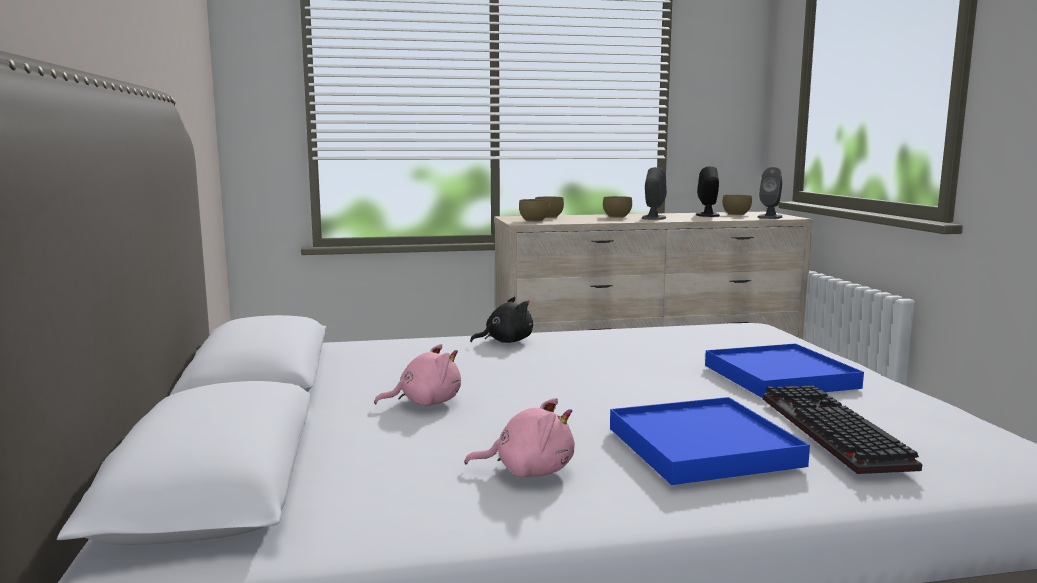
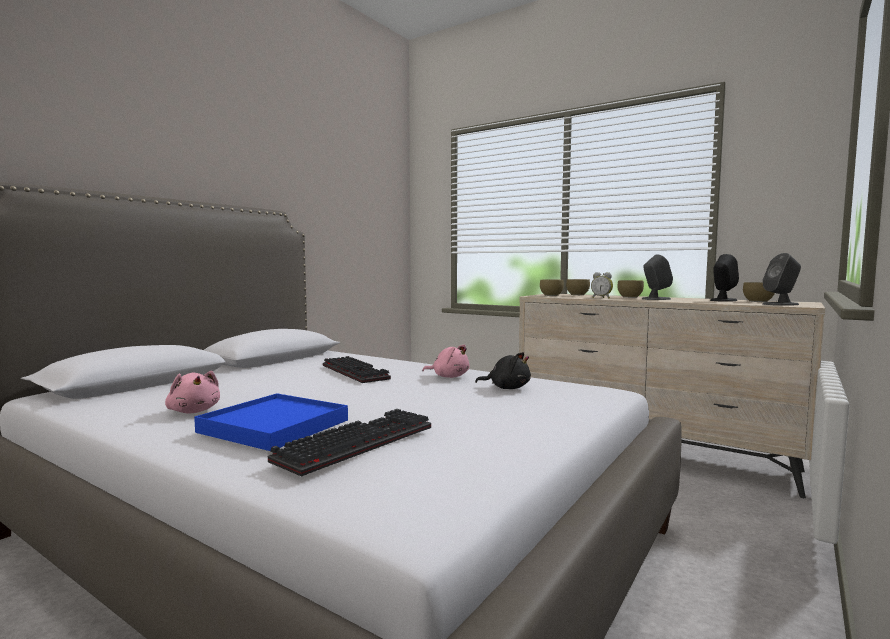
camera: 45 degrees right, 5 degrees down
(425, 403) = (273, 380): pink plush toy -> pink plush toy (449, 376)
(482, 364) = (357, 372): none -> keyboard
(505, 341) = (412, 366): black plush toy -> black plush toy (507, 388)
(604, 220) = (601, 298): none -> alarm clock
(779, 376) = (479, 416): blue tray -> none

